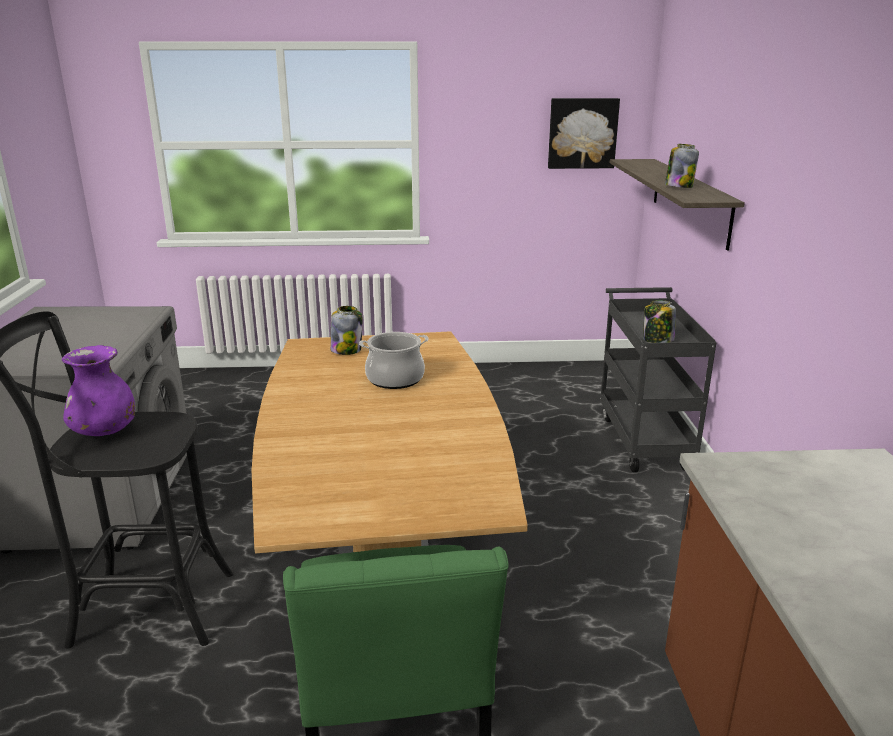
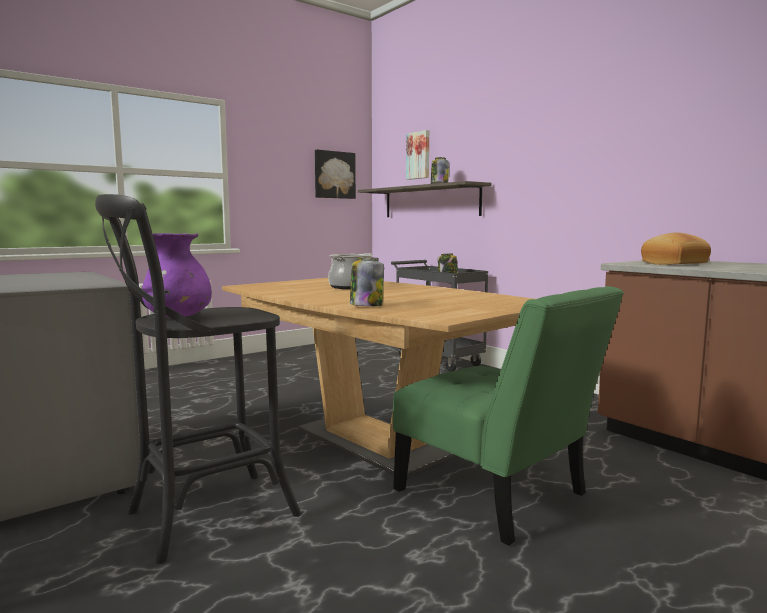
camera: 35 degrees left, 15 degrees down
(346, 350) = (283, 284): jar -> jar (366, 306)
(689, 120) = (419, 155): none -> picture
(792, 493) = (673, 263): none -> bread

